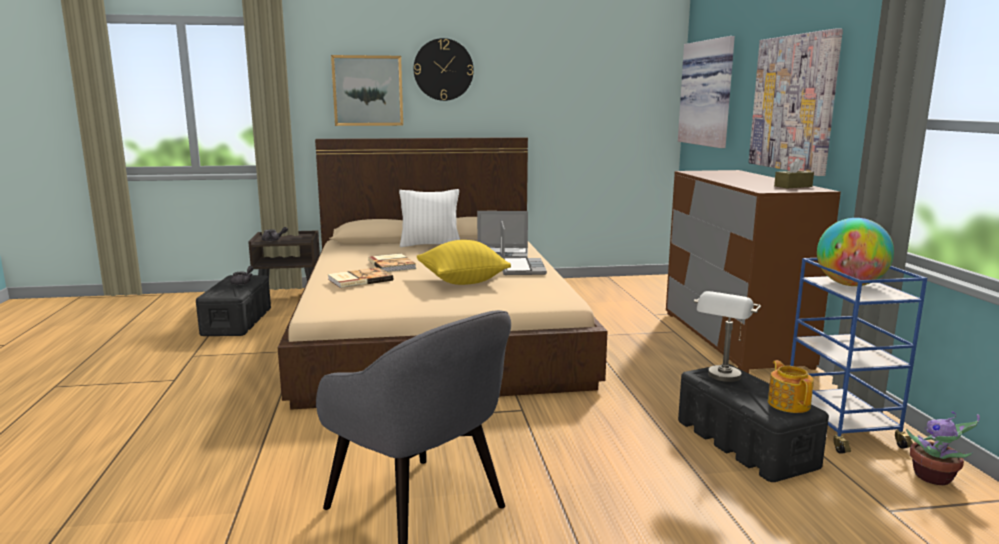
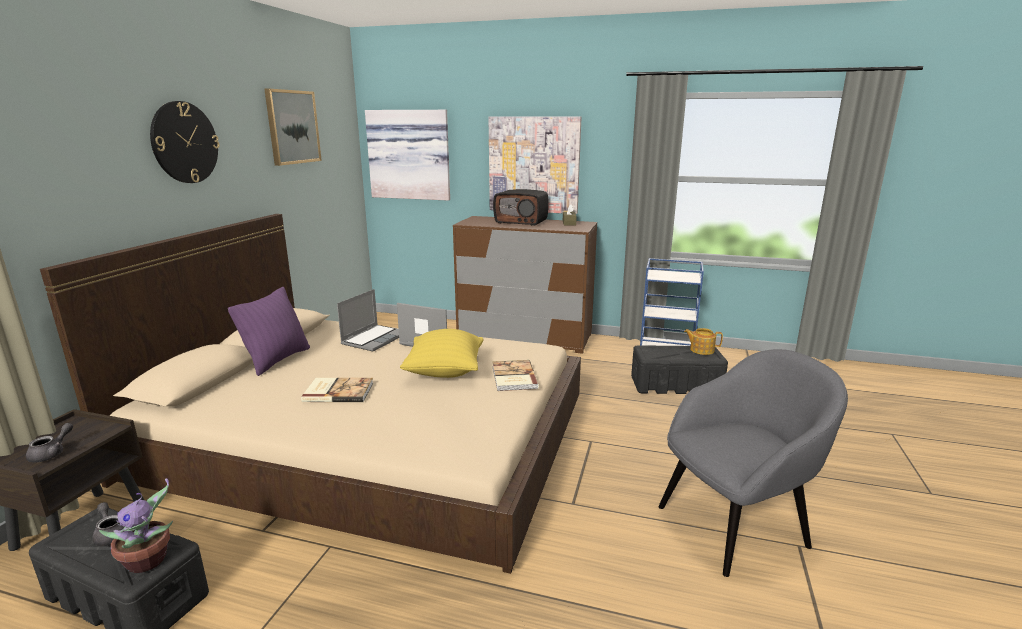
camera: 65 degrees left, 5 degrees up
(359, 280) = (386, 418): book -> book (513, 377)
(368, 91) = (97, 180): picture -> picture (292, 127)
(430, 245) = (277, 360): white pillow -> purple pillow
(722, 379) = (660, 354): grey table lamp -> none
(752, 178) = (521, 221): none -> radio
(850, 285) = (669, 275): globe -> none
(934, 478) = (726, 358): potted plant -> potted plant (149, 561)

